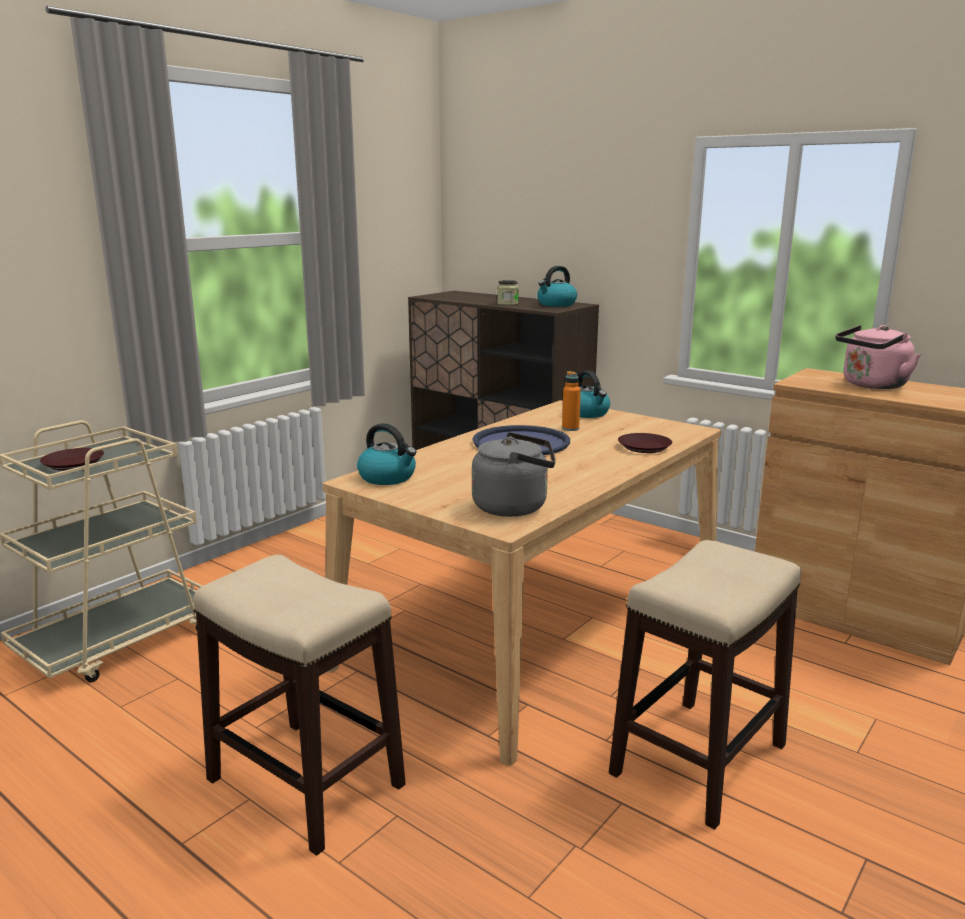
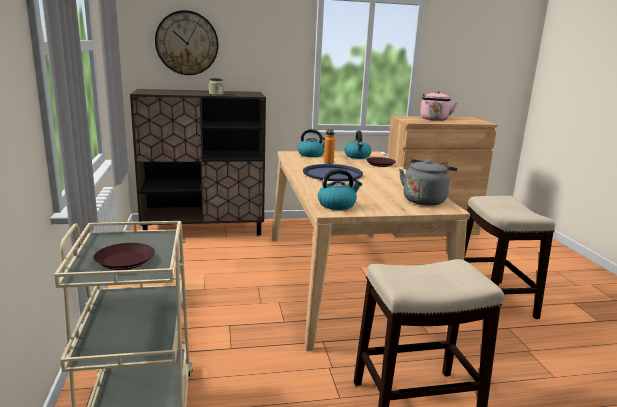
camera: 50 degrees left, 0 degrees up
(511, 228) = (187, 43): none -> wall clock
(556, 304) = (242, 93): kettle -> kettle (357, 156)

